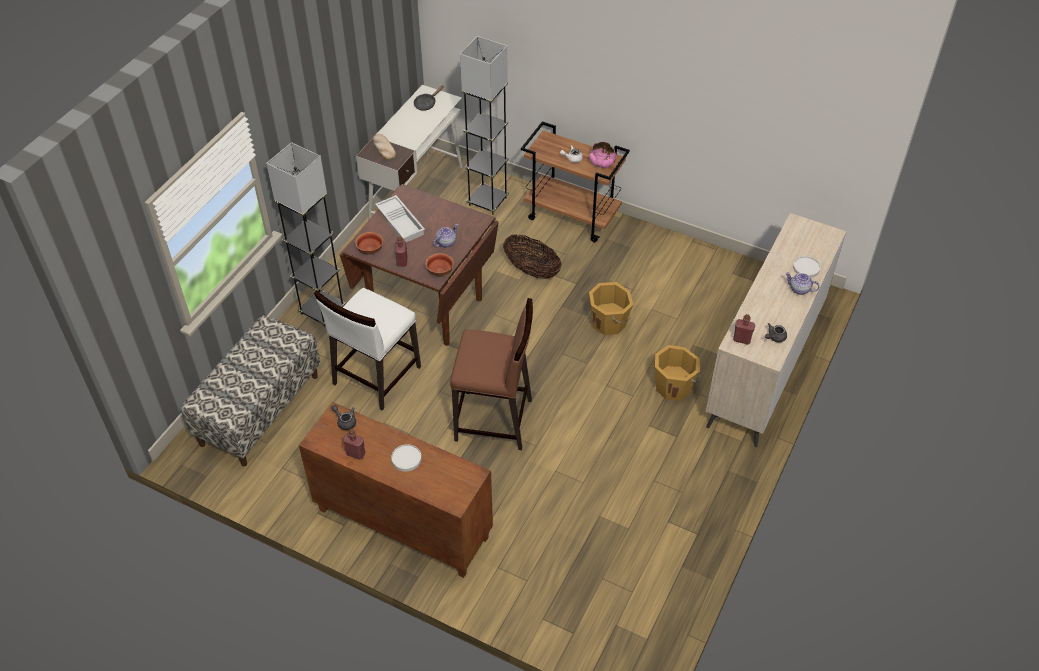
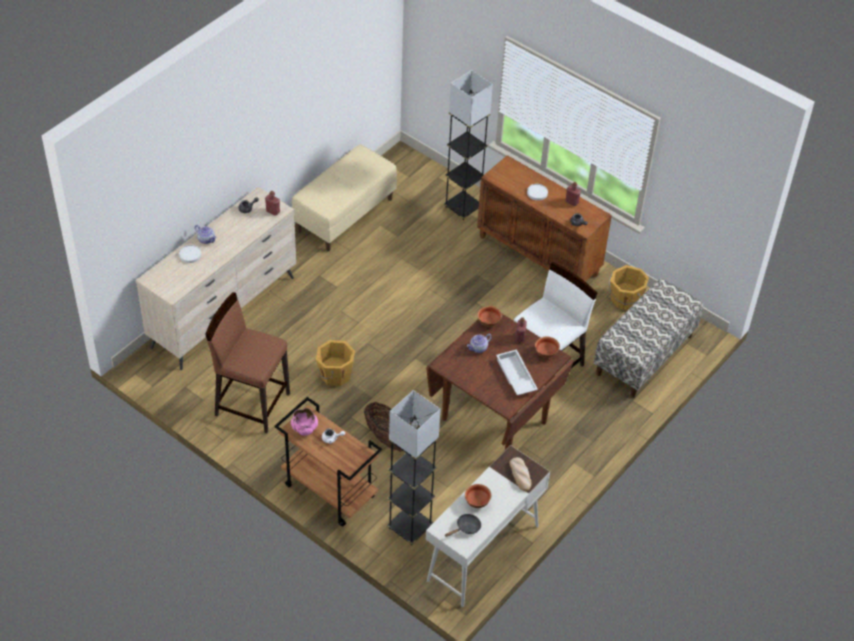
camera: 170 degrees left, 0 degrees up
(322, 311) = (589, 434): grey floor lamp -> grey floor lamp (463, 208)
(420, 122) = (477, 502): none -> bowl
(494, 421) = (456, 312): brown stool -> brown stool (252, 403)
(673, 386) = (304, 312): orange bucket -> orange bucket (625, 299)
(682, 535) = (344, 214): none -> beige bench

